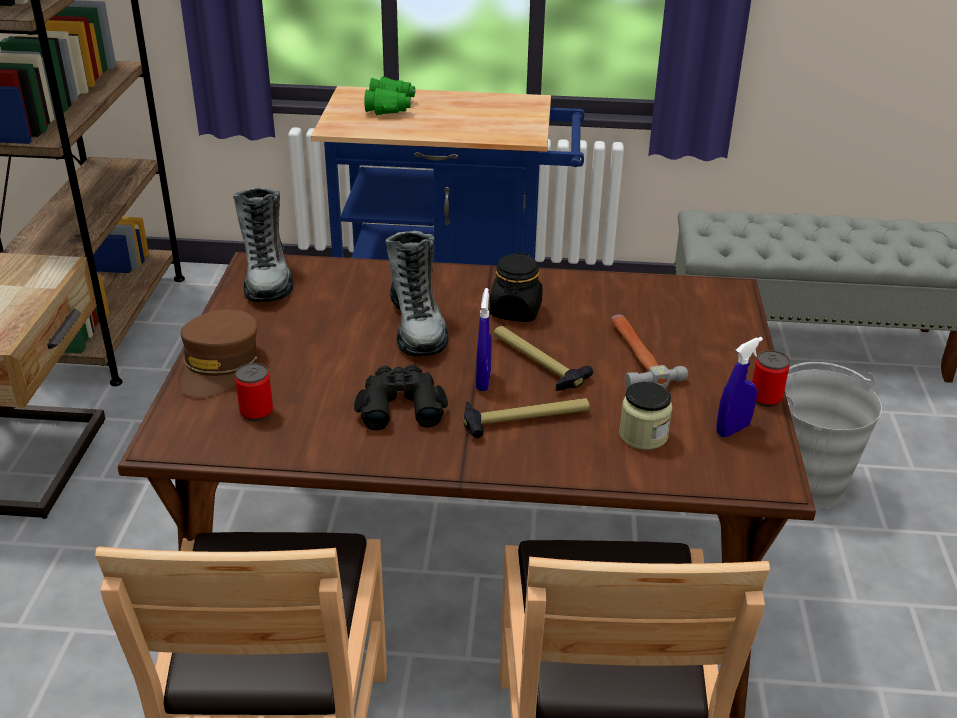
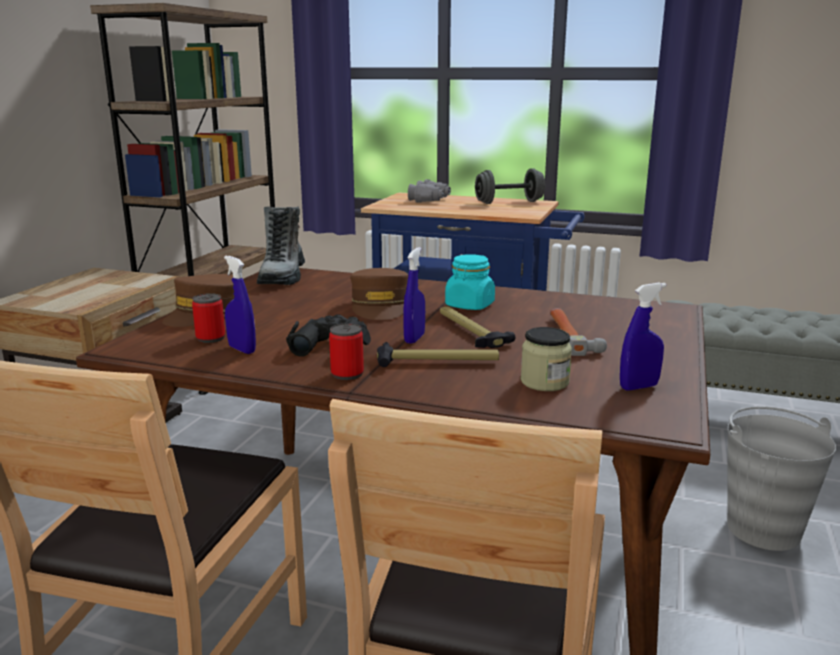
camera: 15 degrees right, 15 degrees down
(305, 427) = (242, 349): none -> blue spray bottle
(390, 107) = (430, 200): green binoculars -> grey binoculars
(417, 326) = (380, 307): boot -> brown cap
(493, 105) = (509, 202): none -> grey dumbbell
(515, 311) = (469, 305): black jar -> turquoise jar
(765, 398) = (682, 371): can -> can (347, 374)

